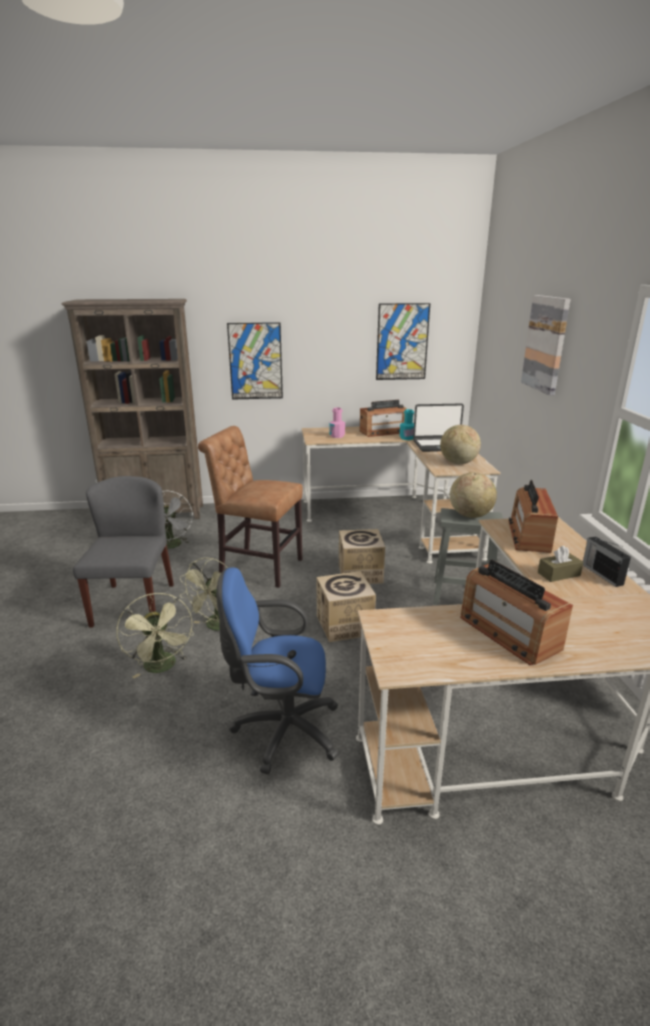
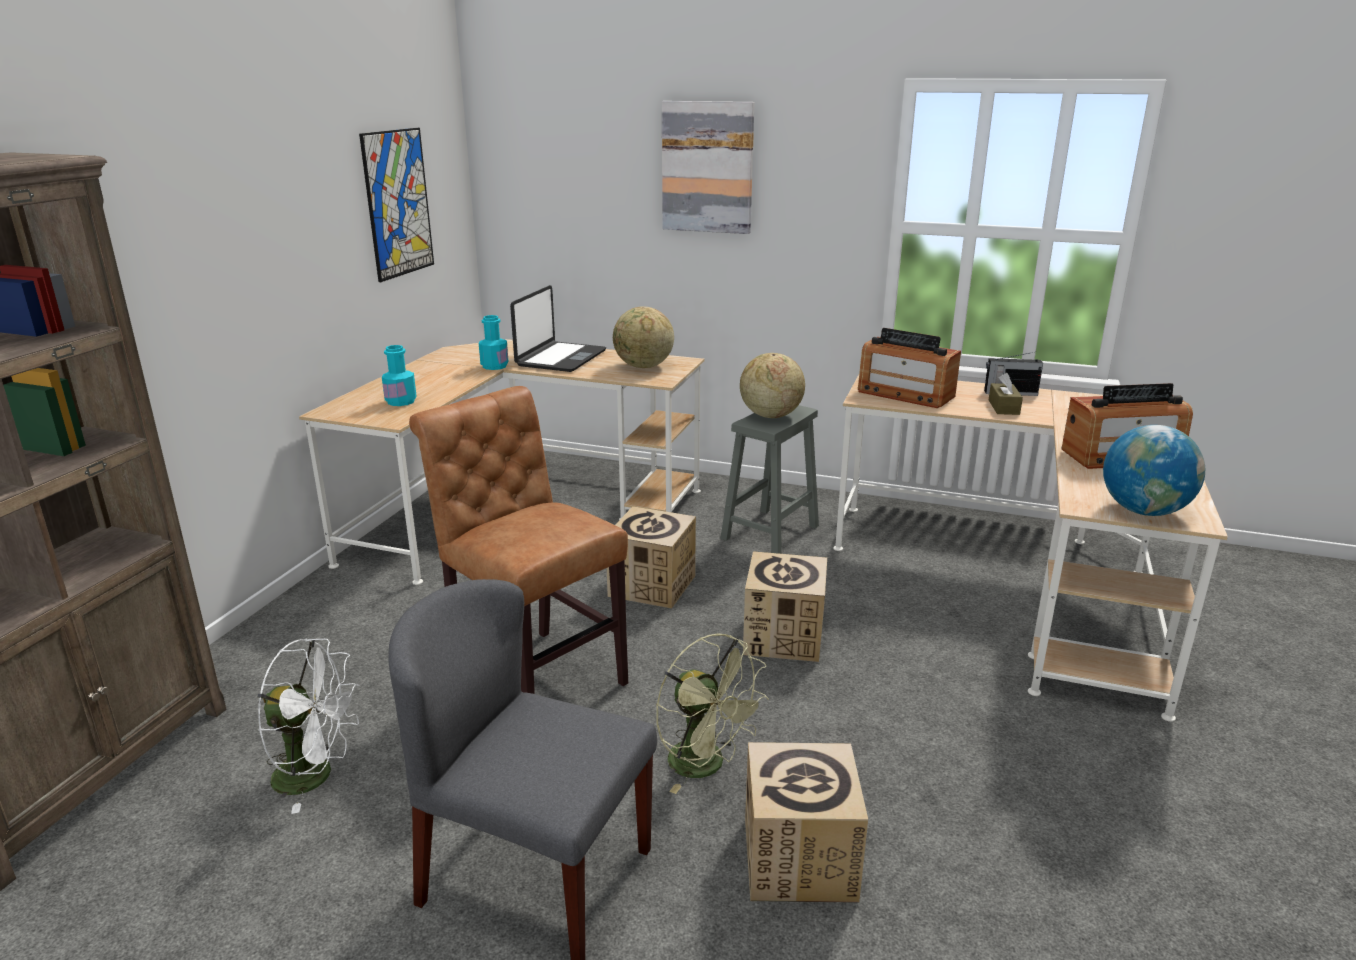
camera: 65 degrees left, 0 degrees up
(162, 667) = (799, 859): green fan -> cardboard box
(255, 361) = (191, 293): picture -> none
(257, 567) = (533, 677): brown chair -> brown chair turned 90 degrees clockwise
(281, 731) = (1006, 754): blue office chair -> none
(337, 436) = (401, 401): pink bottle -> turquoise bottle
(383, 432) = (438, 372): radio -> none
(394, 645) = (1144, 511): none -> globe

